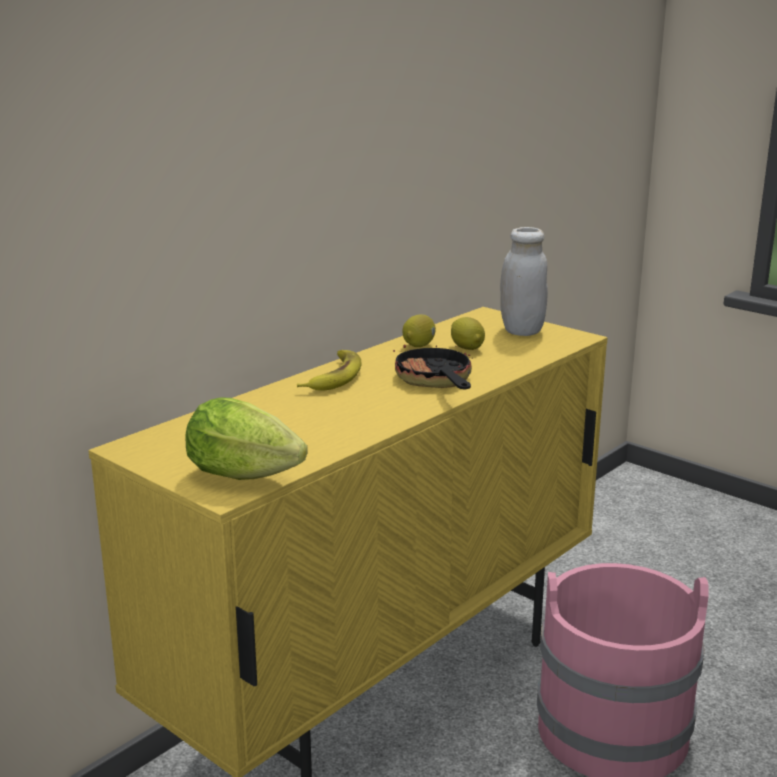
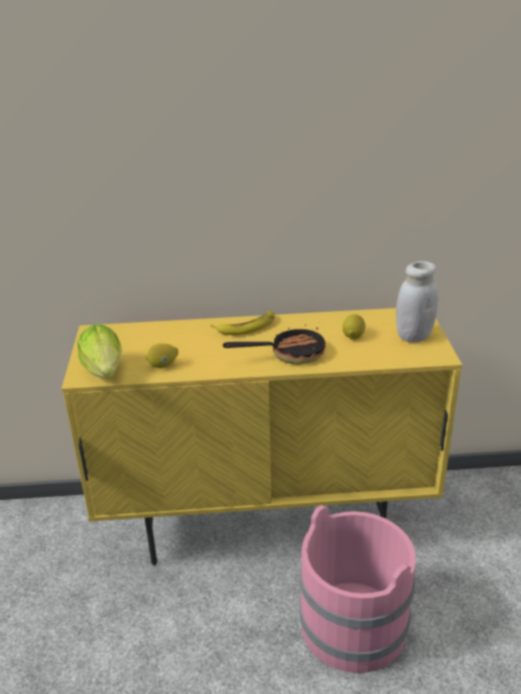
camera: 45 degrees right, 10 degrees up
(419, 345) = (331, 322): lemon -> lemon (163, 365)
(435, 382) = (289, 353): frying pan -> frying pan turned 45 degrees clockwise

